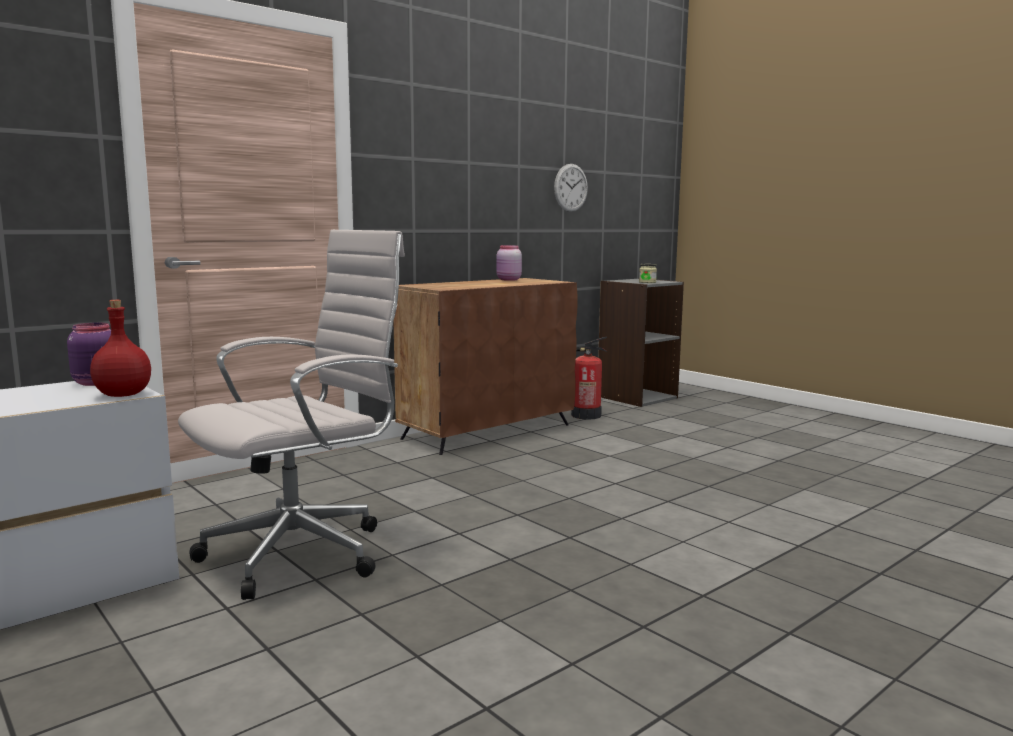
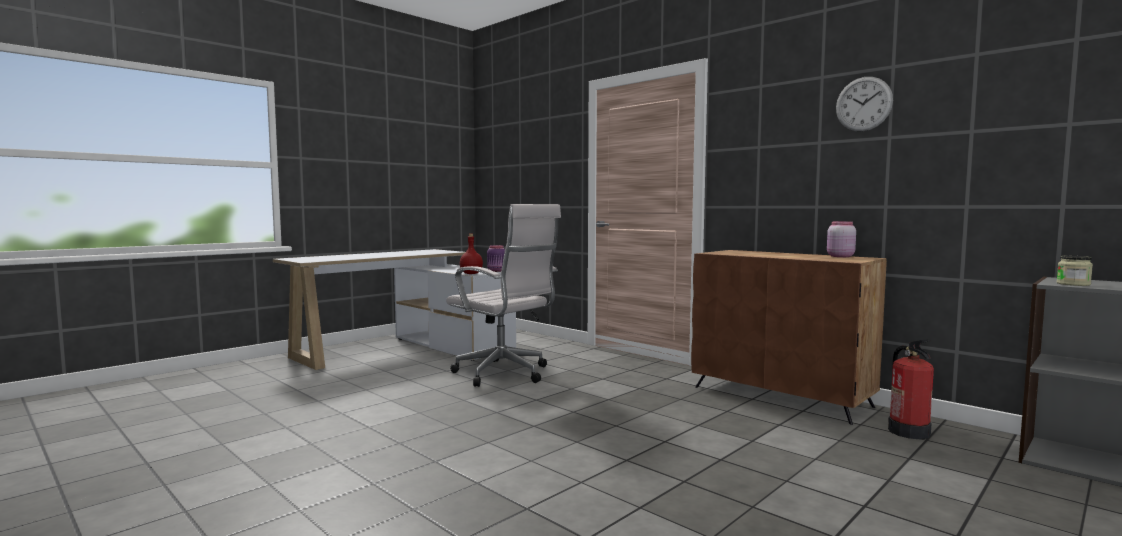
camera: 85 degrees right, 5 degrees down
(571, 188) = (980, 153): wall clock -> wall clock (863, 104)

